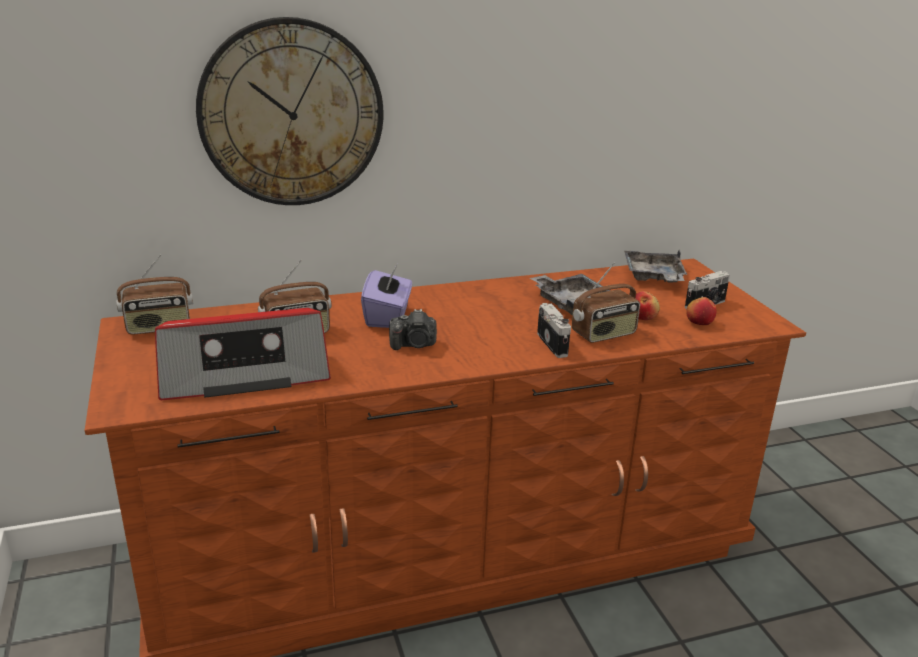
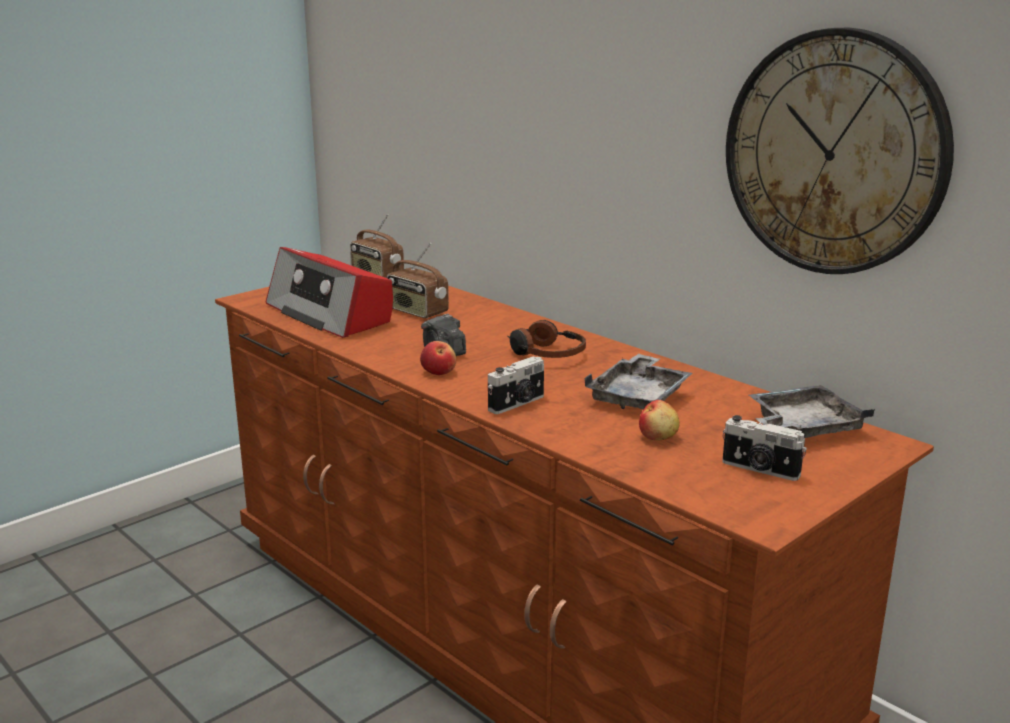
camera: 65 degrees right, 5 degrees down
(291, 114) = (499, 112): wall clock -> wall clock (834, 153)
(388, 316) = (490, 331): purple tissue box -> none
(461, 310) = (546, 353): none -> headphones
(604, 334) = (576, 423): radio -> none
(699, 322) = (690, 471): apple -> apple (438, 372)

